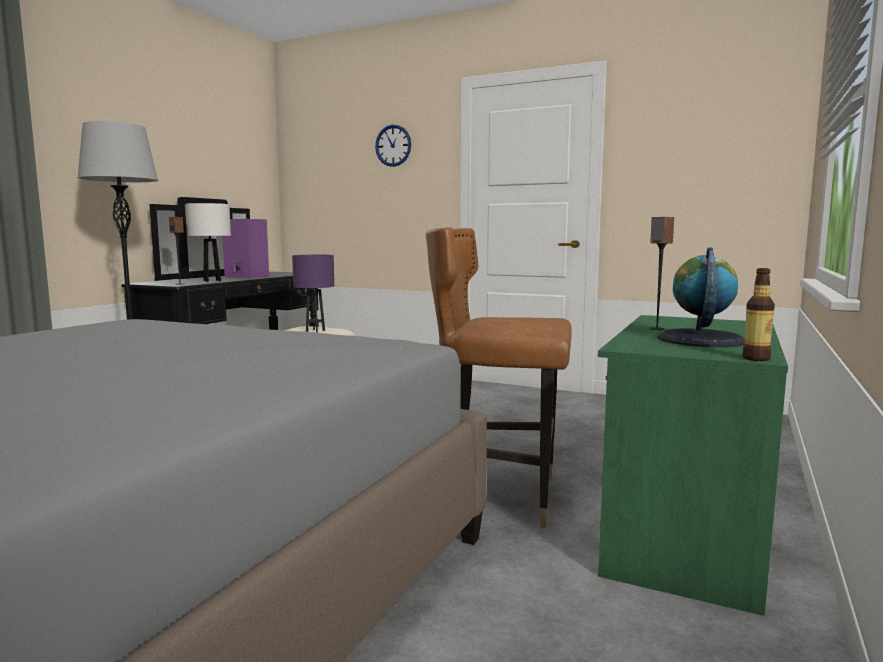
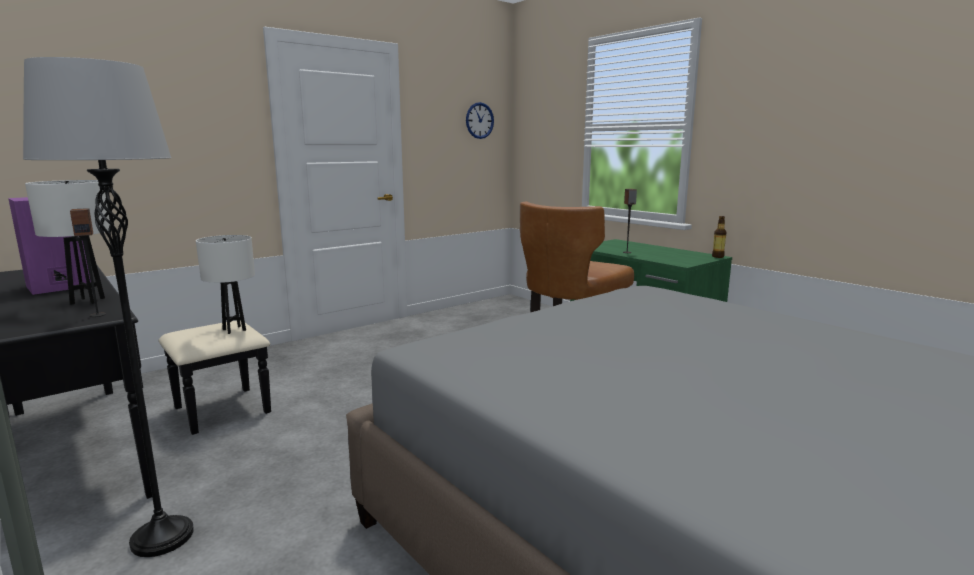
camera: 65 degrees left, 5 degrees up
(315, 331) = (234, 330): purple table lamp -> white table lamp
(393, 145) = (178, 90): wall clock -> wall clock (479, 120)
(700, 339) = (664, 253): globe -> none

